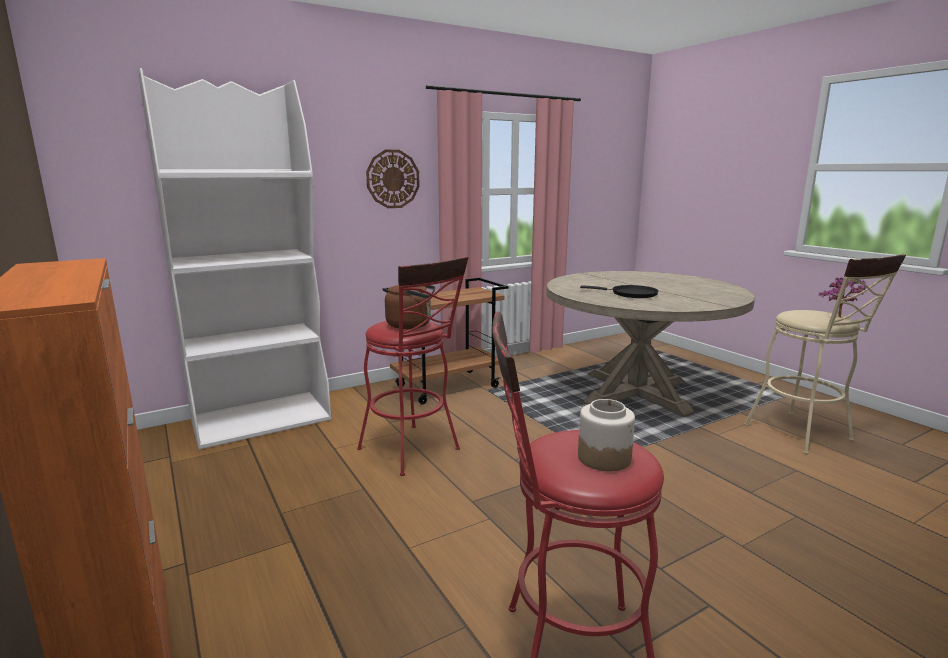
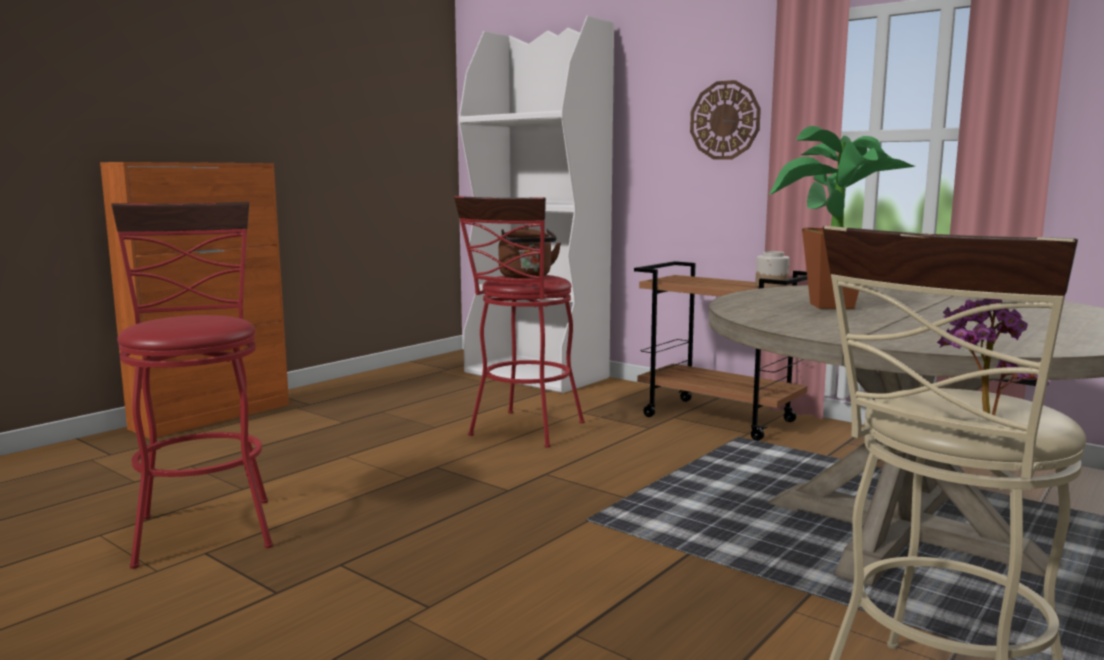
camera: 70 degrees right, 5 degrees down
(604, 458) = (175, 322): jar -> jar (772, 286)
(631, 294) = (829, 307): black frying pan -> potted plant

